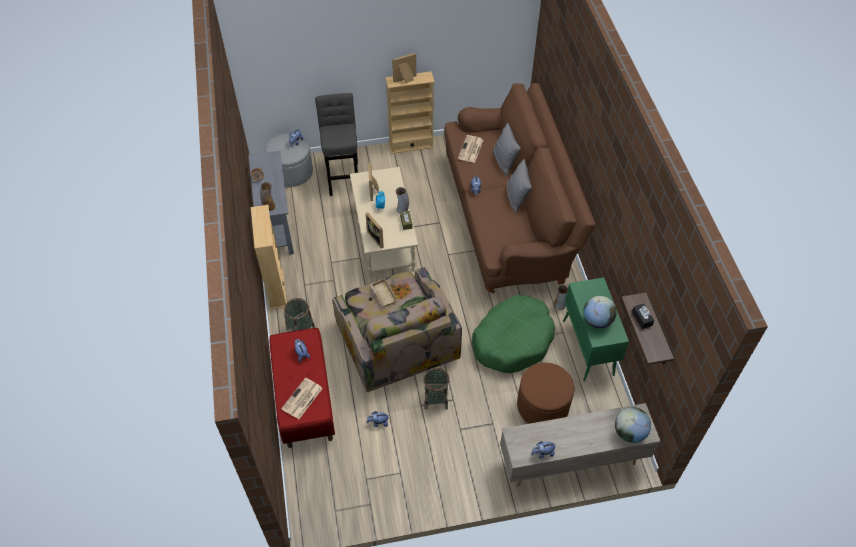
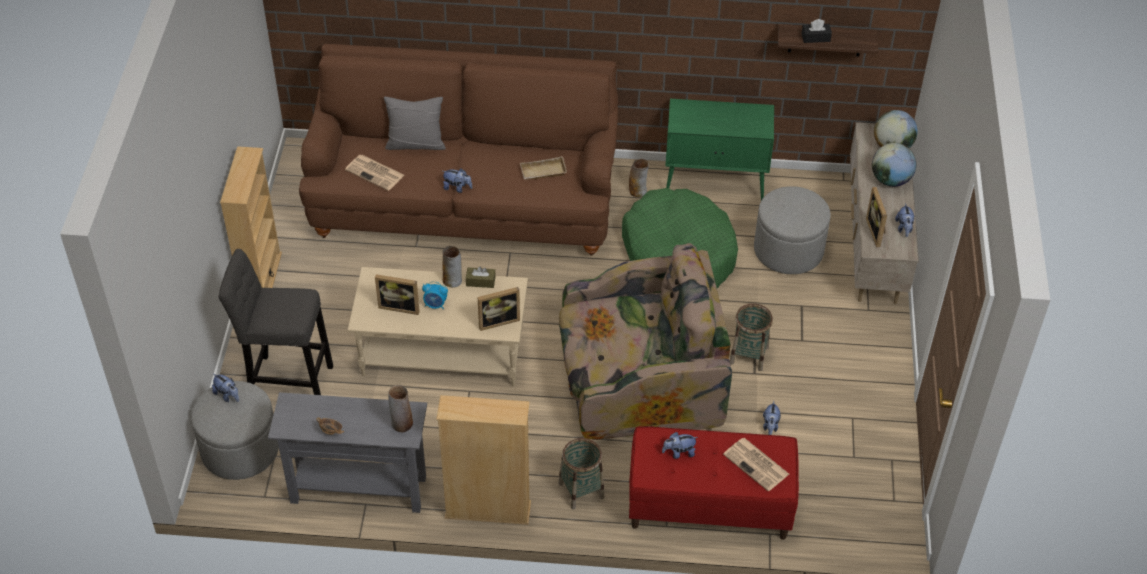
camera: 75 degrees left, 5 degrees down
(383, 294) = (601, 339): beige tray -> beige tray (543, 172)
(405, 80) = (242, 179): picture frame -> picture frame (877, 232)
(517, 198) = (491, 149): grey pillow -> none
(542, 405) = (788, 250): brown ottoman -> grey ottoman
(597, 321) = (735, 123): globe -> globe (890, 180)

